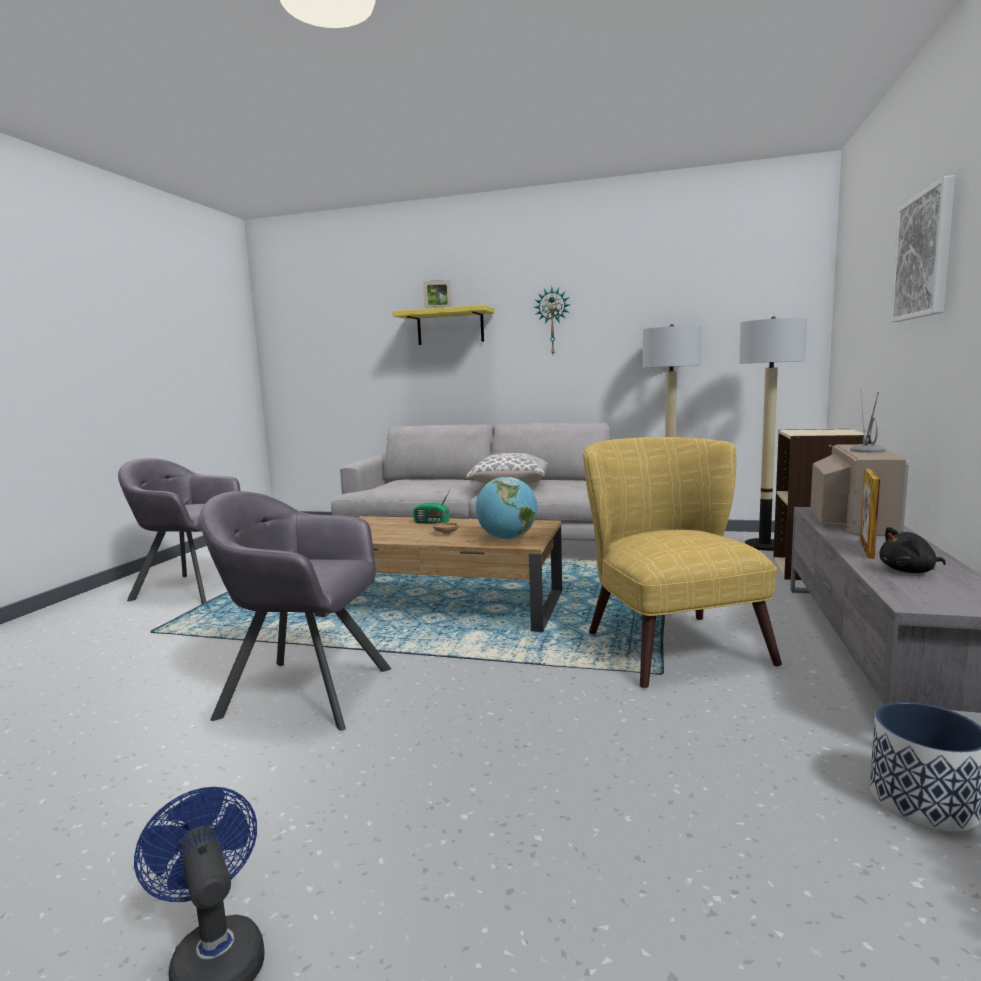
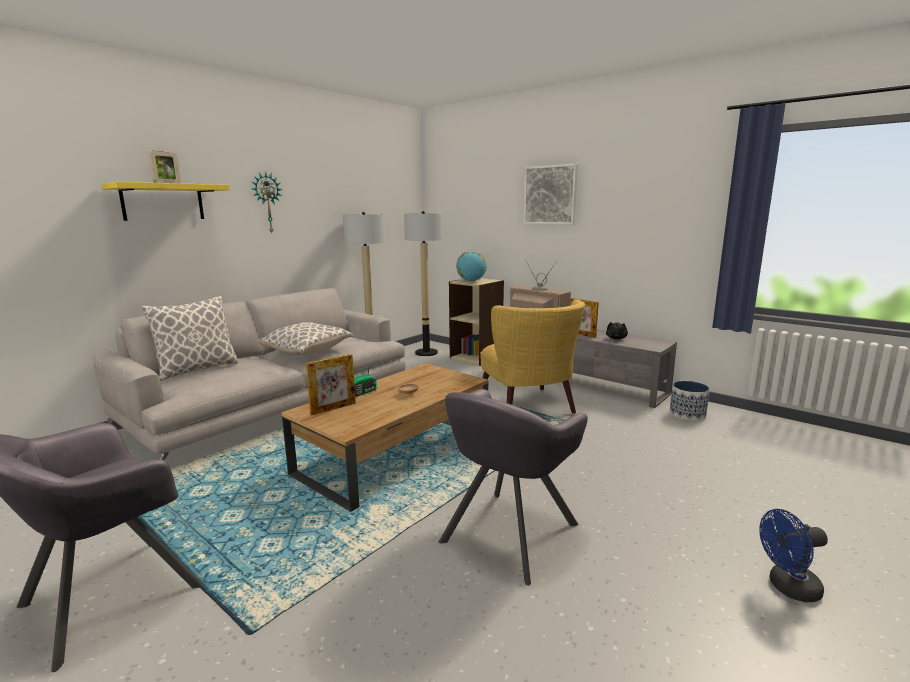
camera: 65 degrees left, 5 degrees up
(381, 524) = (333, 408): none -> picture frame
(419, 480) = (197, 369): none -> pillow
(507, 538) = (450, 381): globe -> globe (471, 281)
(667, 641) = (529, 409): yellow armchair -> yellow armchair turned 120 degrees counterclockwise

